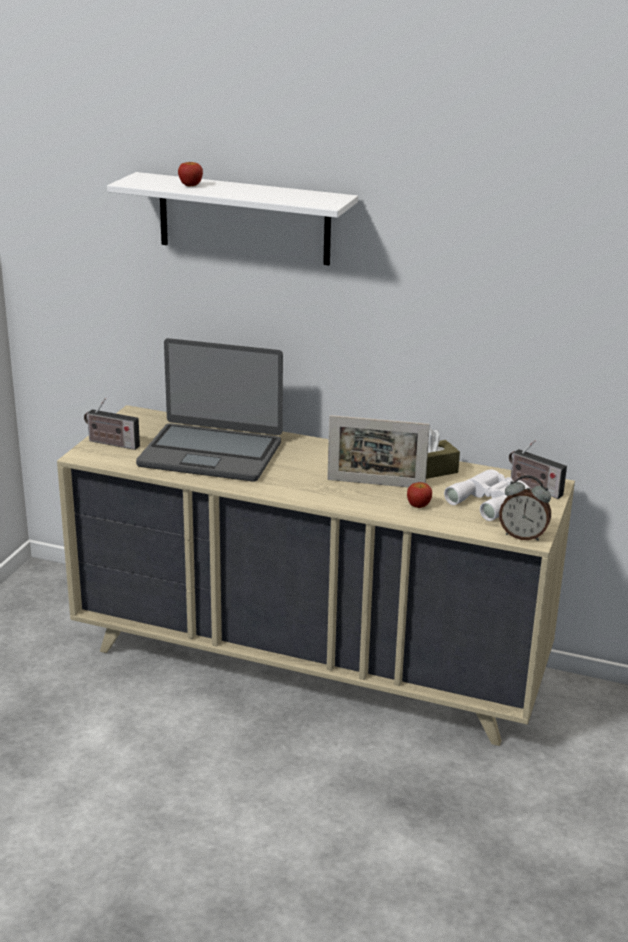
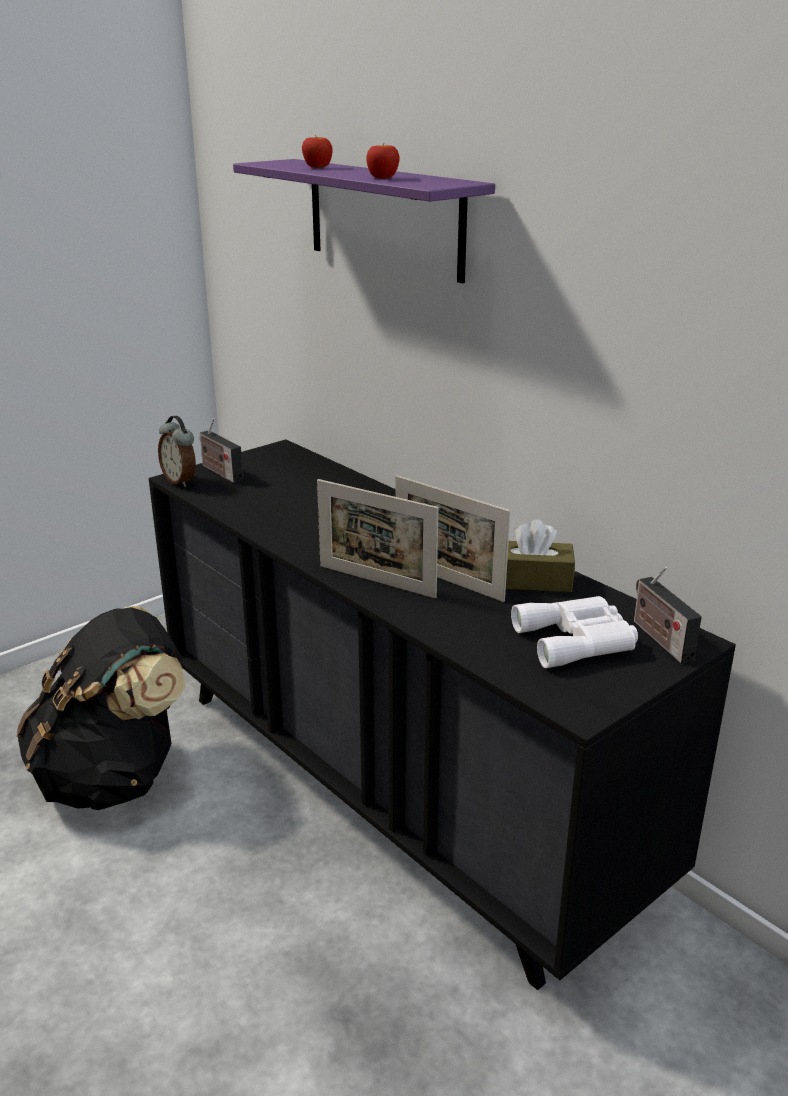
camera: 30 degrees right, 0 degrees up
(88, 724) = (115, 777): none -> black backpack
(211, 453) = (304, 503): laptop -> none
(244, 219) = (384, 218): white shelf -> purple shelf
(311, 663) = (395, 787): beige dresser -> black dresser
(331, 495) = (376, 581): none -> picture frame
(418, 505) = (471, 621): apple -> apple (383, 178)
(523, 536) = (571, 703): alarm clock -> alarm clock (180, 481)

